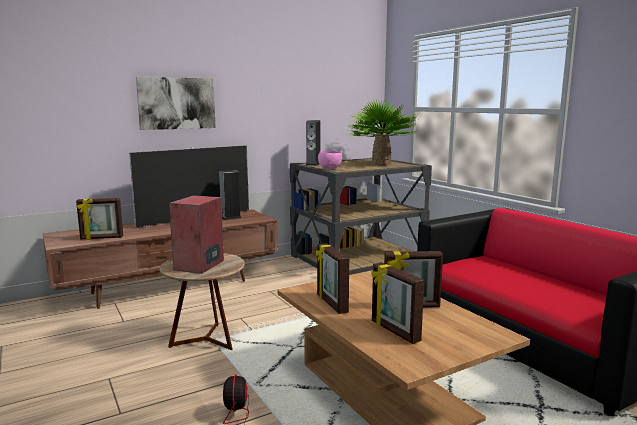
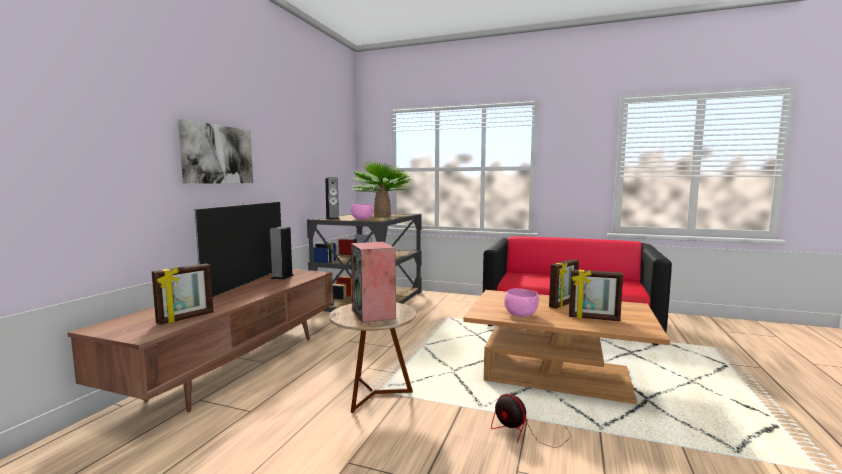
camera: 40 degrees left, 5 degrees down
(331, 304) = (521, 315): picture frame -> pink bowl

